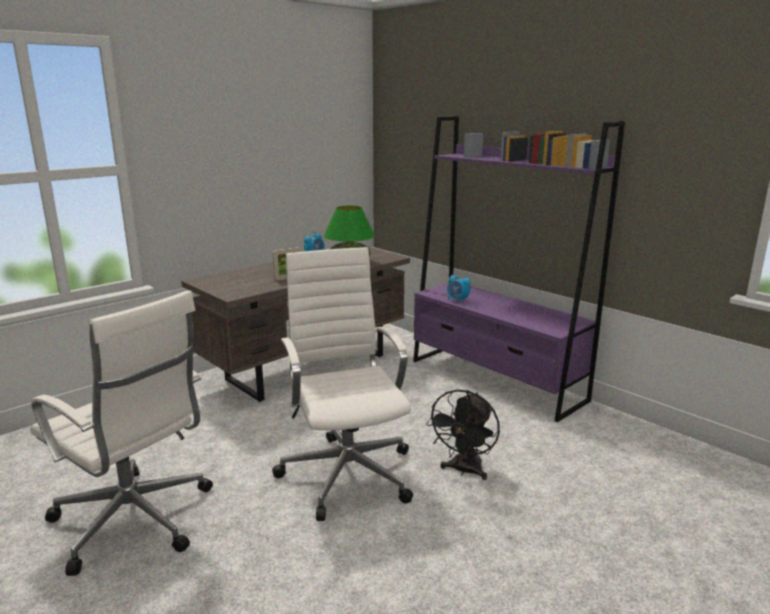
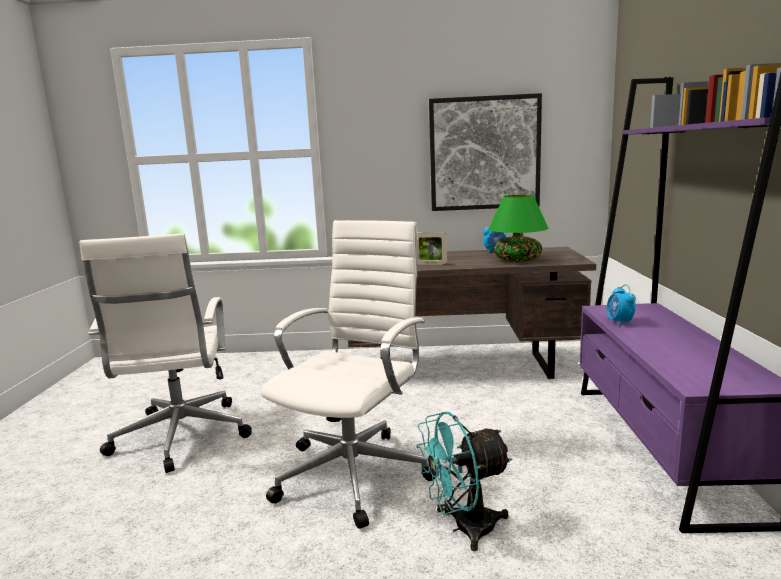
camera: 45 degrees right, 5 degrees down
(285, 165) = (484, 153): none -> picture
(464, 471) = (464, 528): black fan -> turquoise fan

